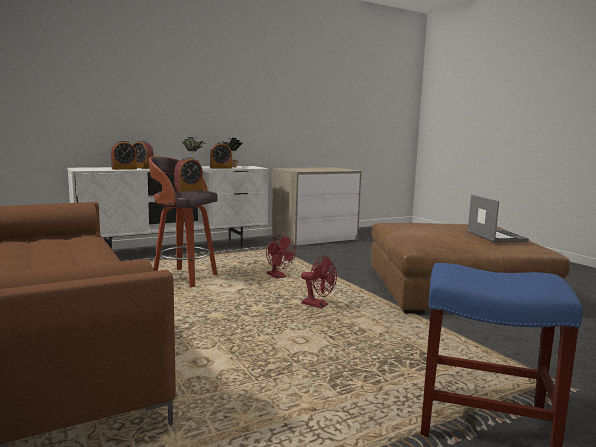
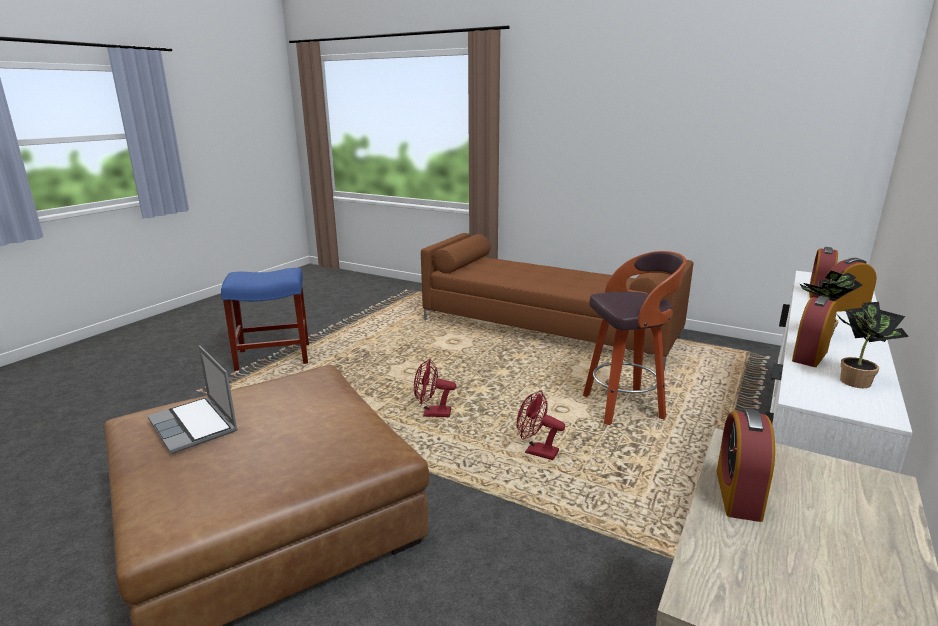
camera: 150 degrees right, 10 degrees up
(188, 190) = (630, 300): alarm clock -> alarm clock (738, 494)

